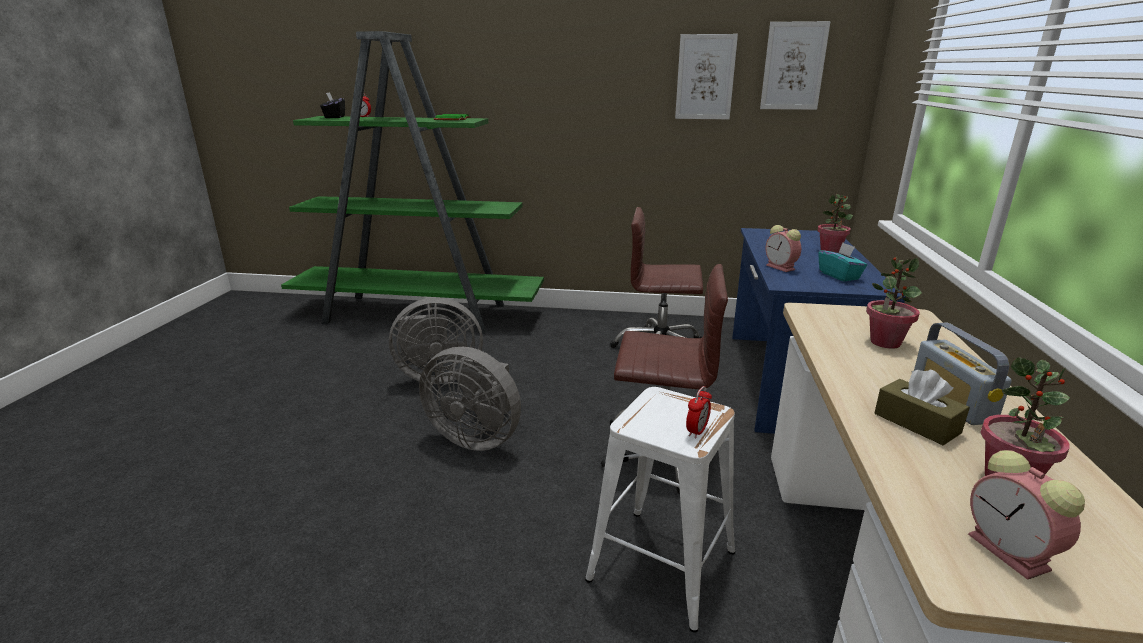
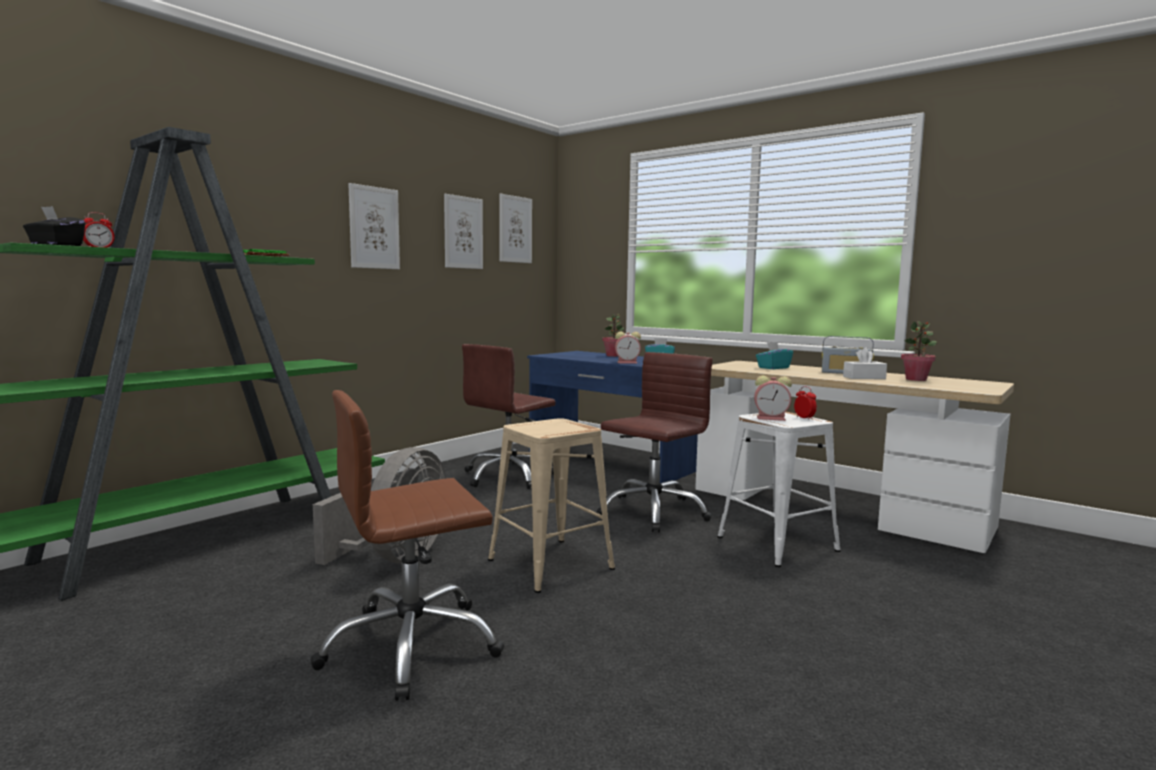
camera: 60 degrees left, 15 degrees down
(309, 434) = (411, 646): none -> brown office chair
(477, 437) = (550, 563): grey fan -> beige stool
(589, 81) = (374, 228): none -> picture
(885, 342) = (773, 368): potted plant -> turquoise tissue box
(916, 423) = (864, 377): brown tissue box -> white tissue box
(1011, 553) = (967, 386): alarm clock -> alarm clock (772, 418)

